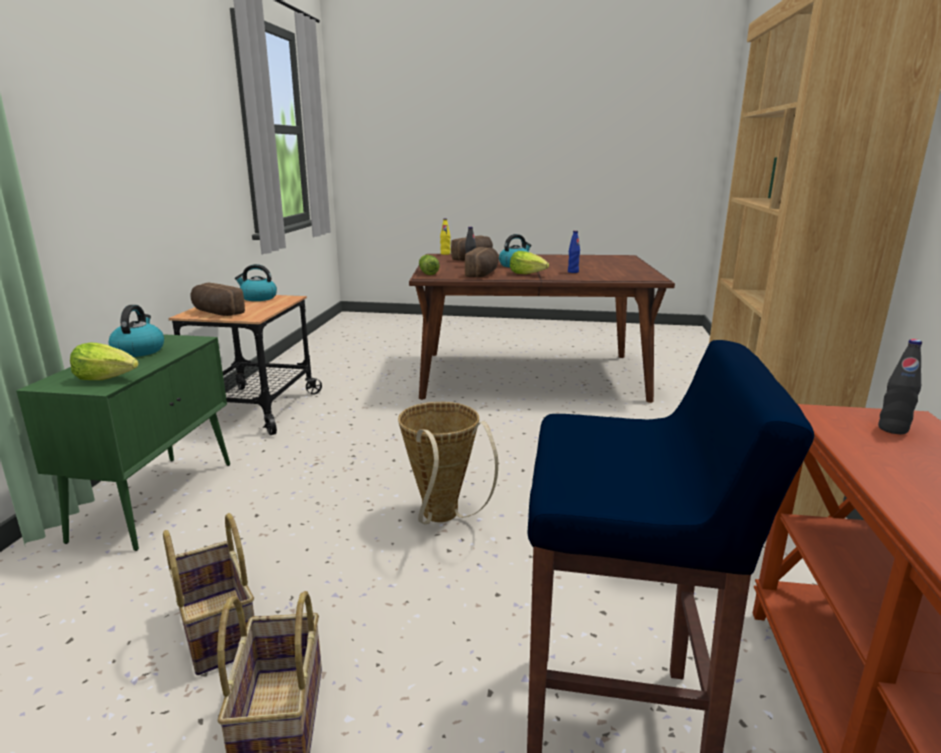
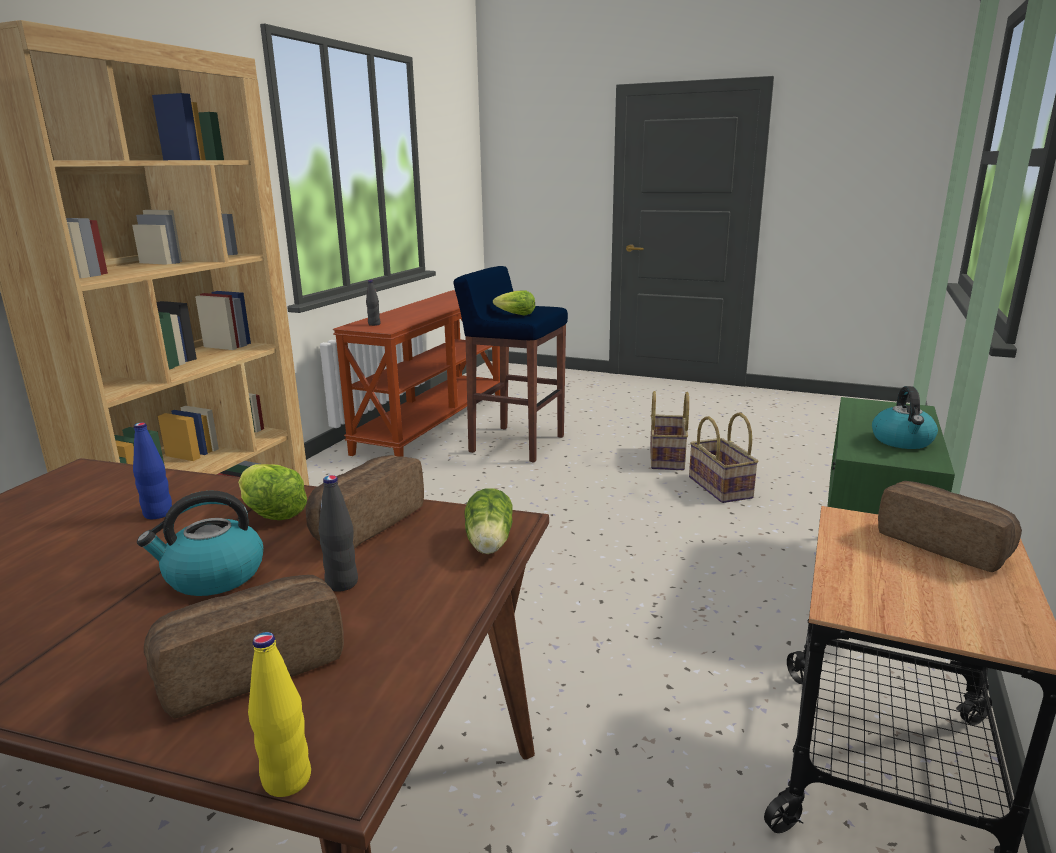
camera: 165 degrees left, 0 degrees up
(107, 378) = (870, 410): lettuce -> lettuce (515, 315)
(258, 298) = (931, 615): kettle -> none
(442, 518) = (562, 530): basket -> none

